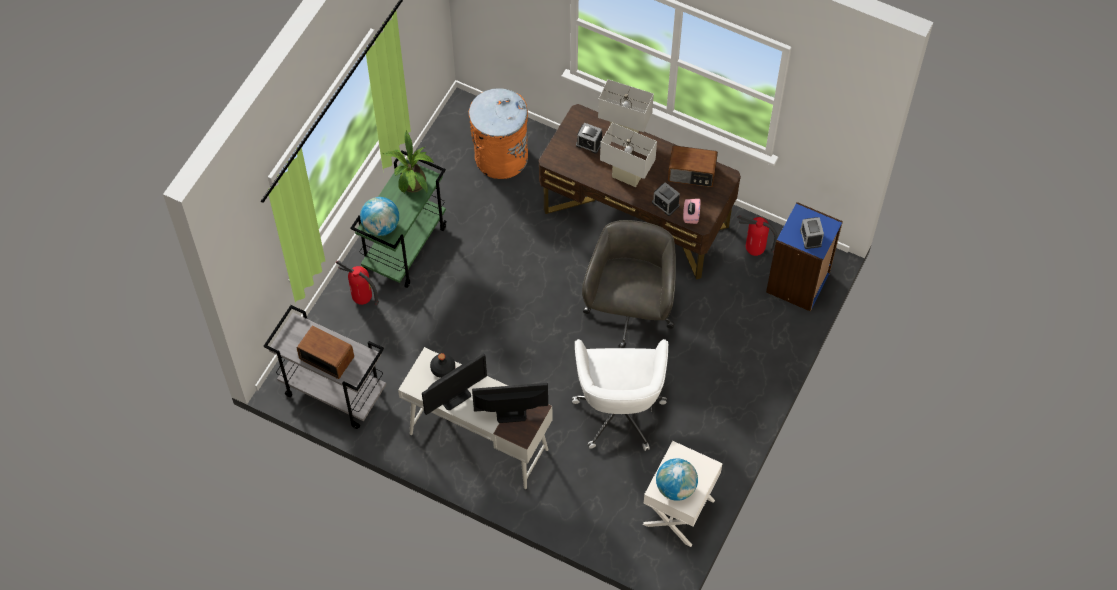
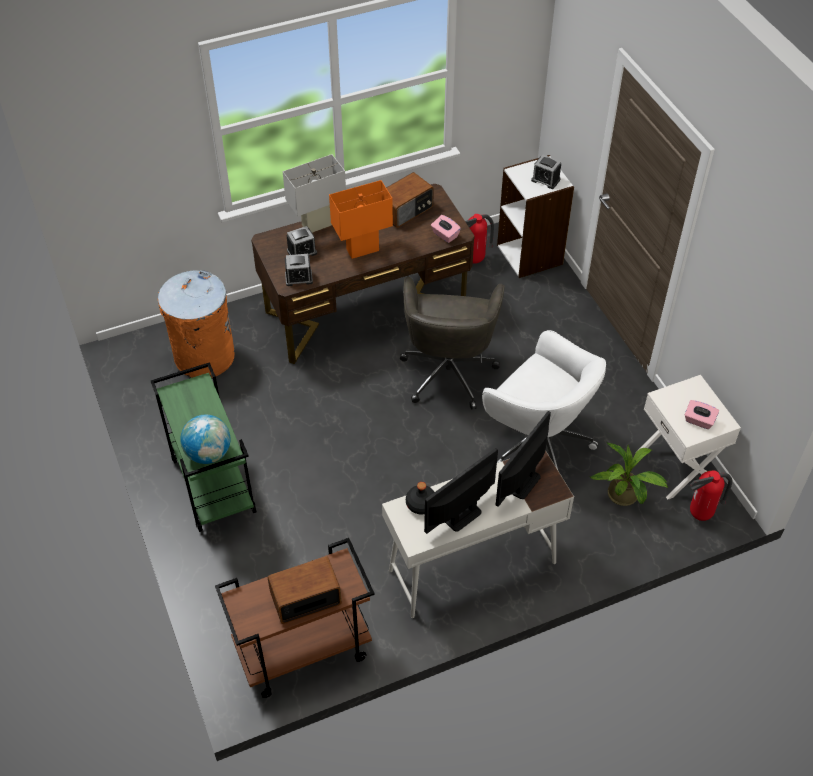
camera: 50 degrees left, 10 degrees down
(333, 392) = (302, 653): grey cart -> brown cart
(362, 299) = (228, 557): fire extinguisher -> fire extinguisher (700, 515)
(412, 185) = (193, 401): potted plant -> potted plant (625, 497)
(454, 396) = (461, 515): monitor -> monitor turned 135 degrees counterclockwise
(626, 177) = (362, 250): white table lamp -> orange table lamp
(630, 311) = (449, 371): grey office chair -> grey office chair turned 135 degrees counterclockwise
(665, 204) = (417, 243): alarm clock -> alarm clock (299, 278)
(676, 487) = (699, 421): globe -> pink tissue box
(798, 283) = (530, 254): blue bookcase -> white bookcase

